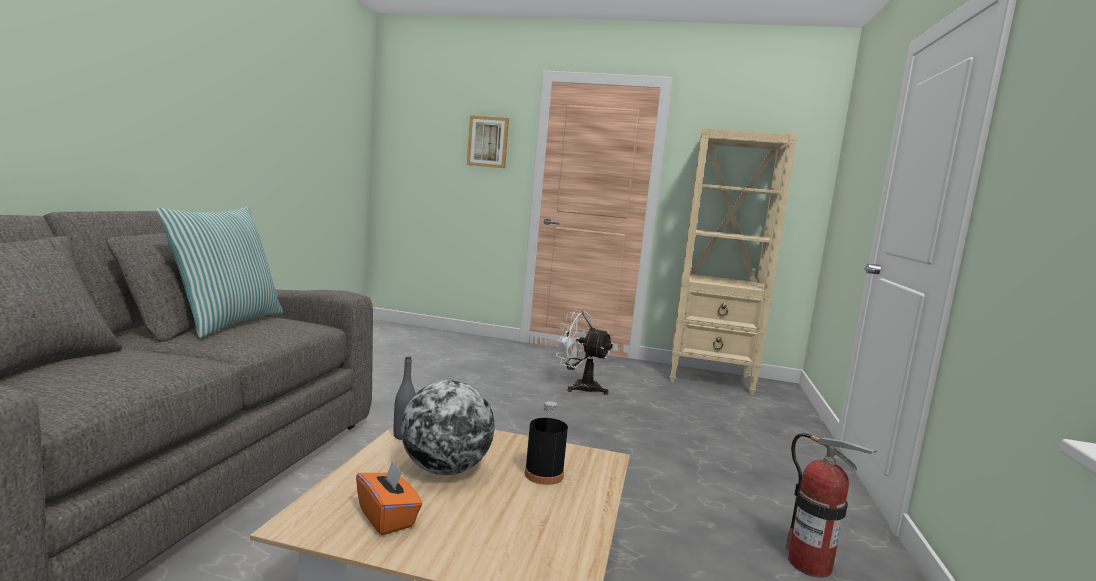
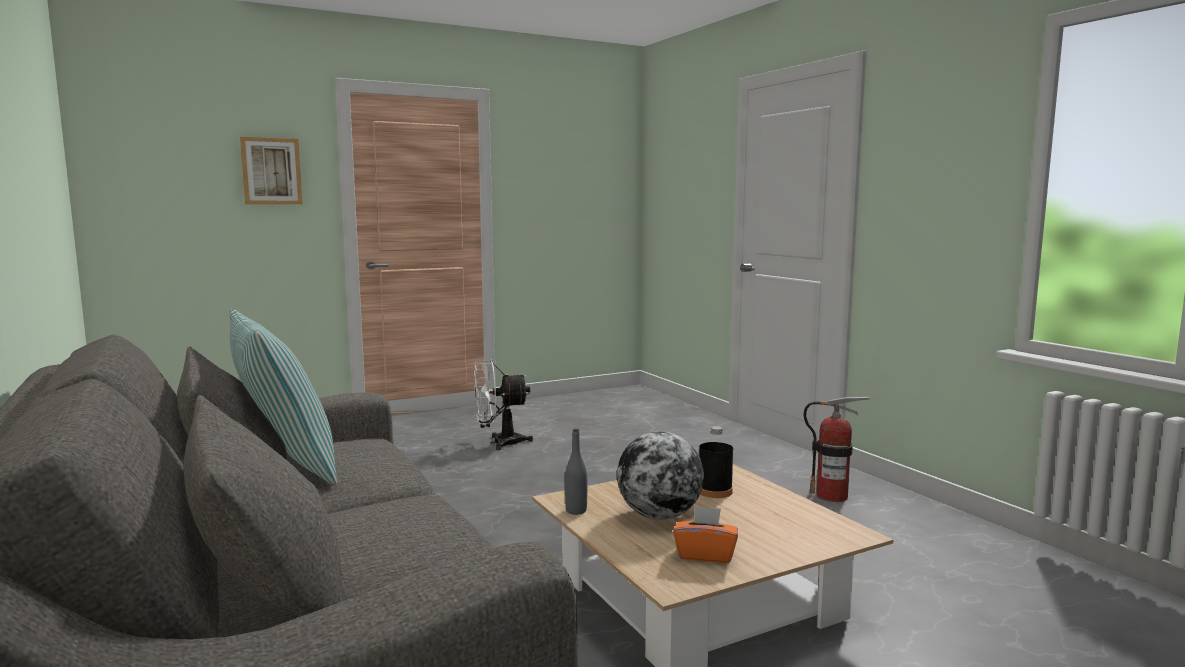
camera: 40 degrees left, 0 degrees up
(711, 379) = (580, 401): beige bookcase -> none

